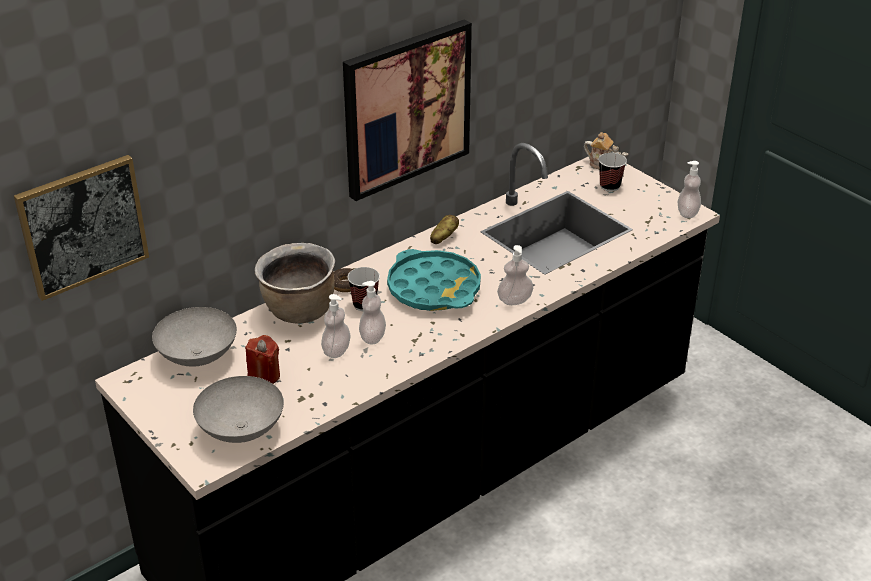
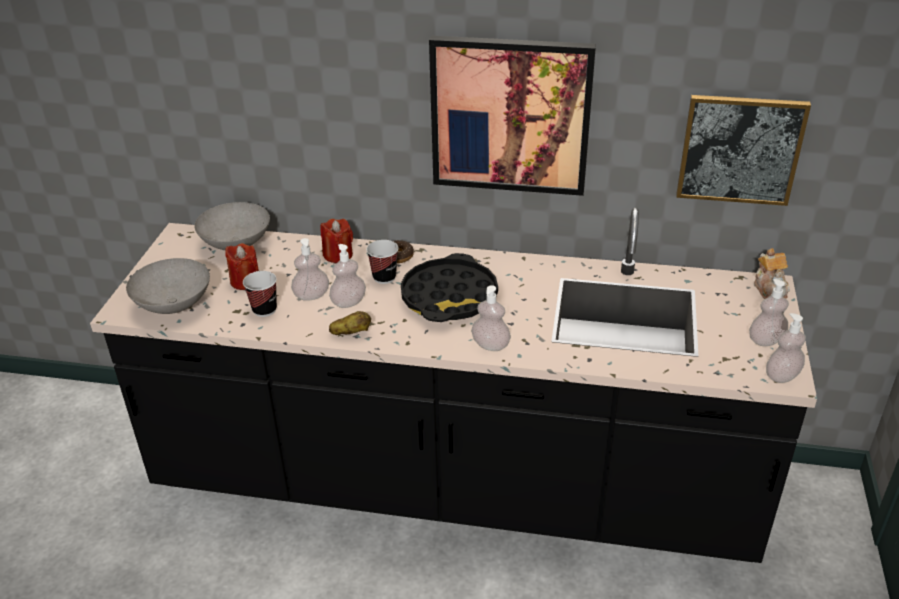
camera: 50 degrees right, 0 degrees up
(82, 226) = (162, 87): picture -> picture (740, 149)
(299, 312) = (338, 255): brown cooking pot -> red candle
(434, 288) = (449, 297): turquoise tray -> black tray
(443, 238) = (523, 266): potato -> potato (351, 333)
(610, 186) = (742, 308): cup -> cup (264, 310)
(649, 198) = (765, 340): none -> soap dispenser

